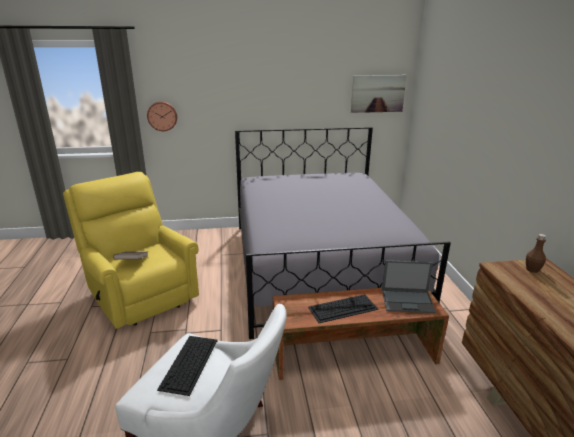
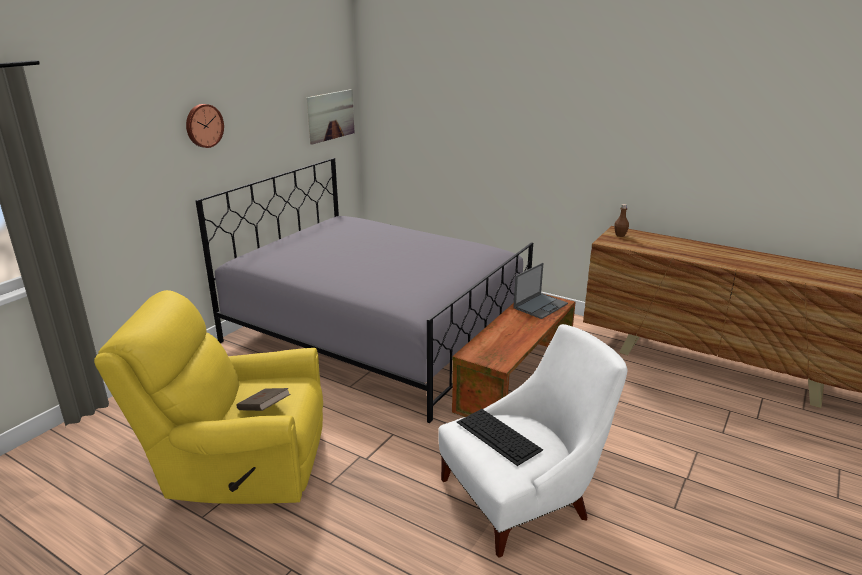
camera: 50 degrees left, 0 degrees up
(162, 116) = (88, 204): wall clock -> wall clock (203, 125)
(343, 308) = (515, 333): keyboard -> none

